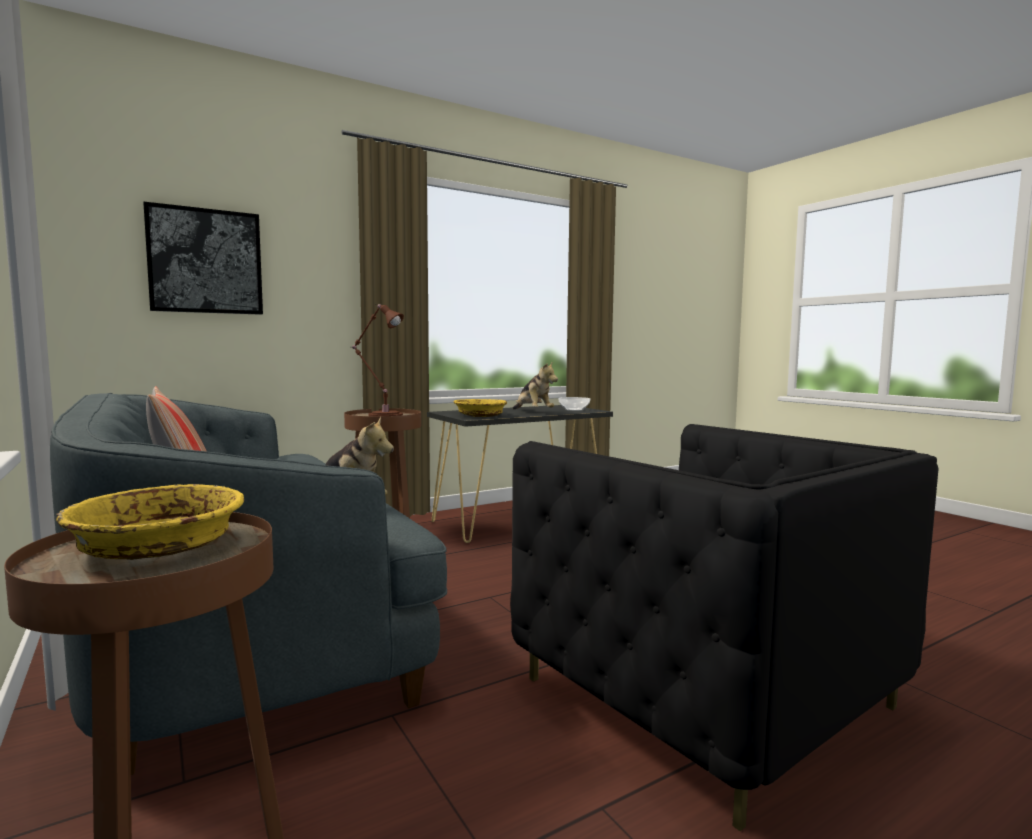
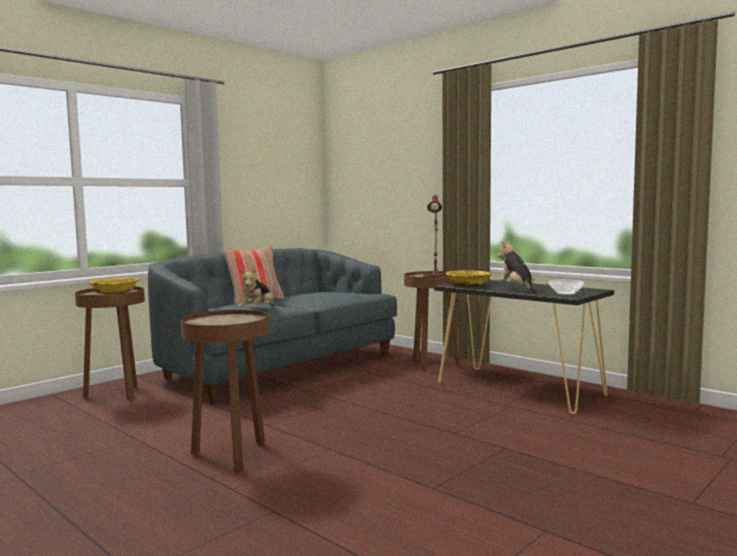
camera: 75 degrees right, 0 degrees up
(205, 261) = (378, 174): picture -> none
(533, 412) = (517, 289): plush toy -> plush toy turned 120 degrees clockwise
(705, 693) = (231, 456): black armchair -> brown side table

